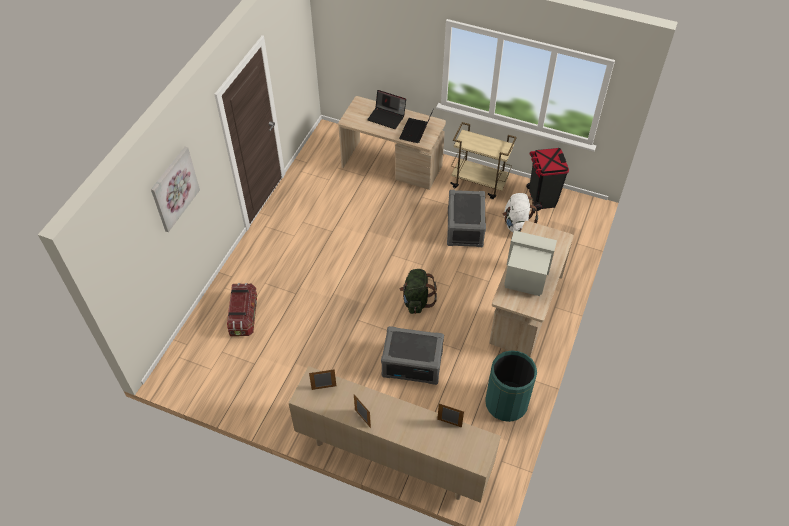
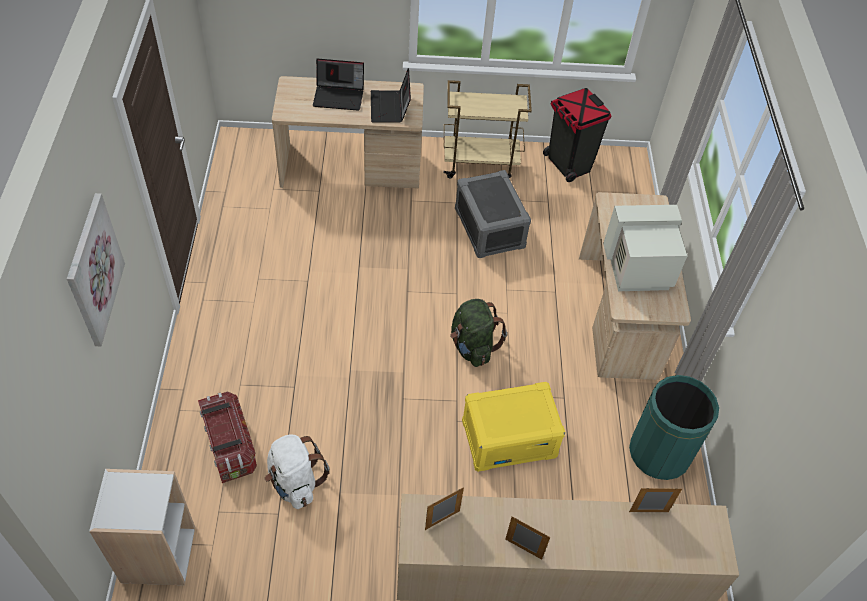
camera: 25 degrees left, 0 degrees up
(180, 364) = (158, 554): none -> bookcase
(412, 363) = (509, 438): grey storage box -> yellow storage box
(516, 224) = (553, 206): white backpack -> white backpack (295, 482)

